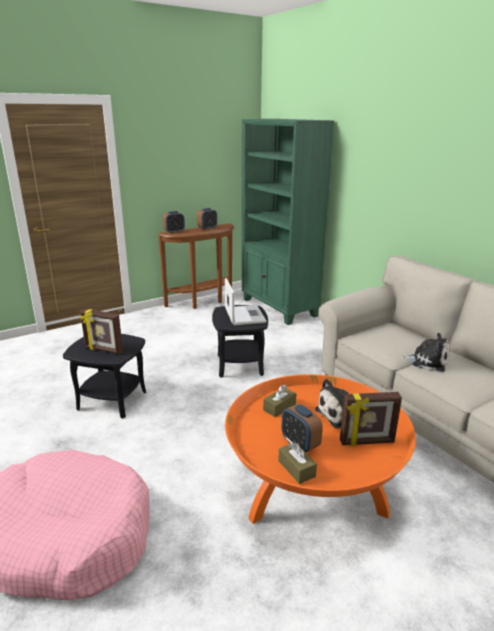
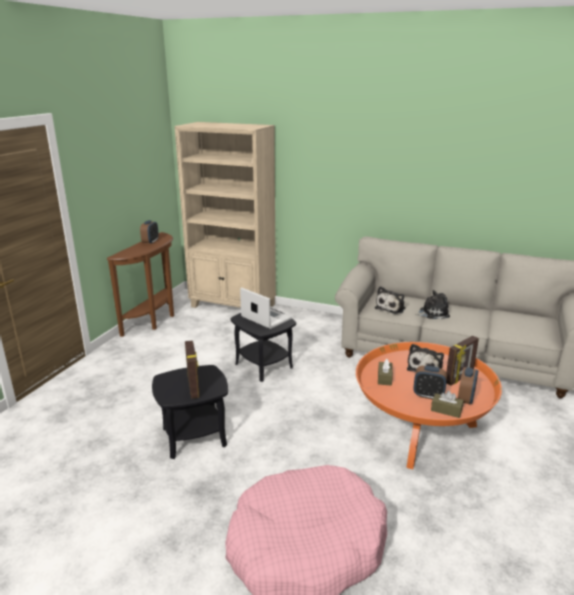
camera: 35 degrees left, 0 degrees up
(103, 350) = (194, 387): picture frame -> picture frame turned 90 degrees counterclockwise
(174, 232) = (124, 253): alarm clock -> alarm clock (465, 398)
(279, 308) = (233, 306): green bookcase -> beige bookcase
(380, 341) = (391, 308): none -> plush toy

